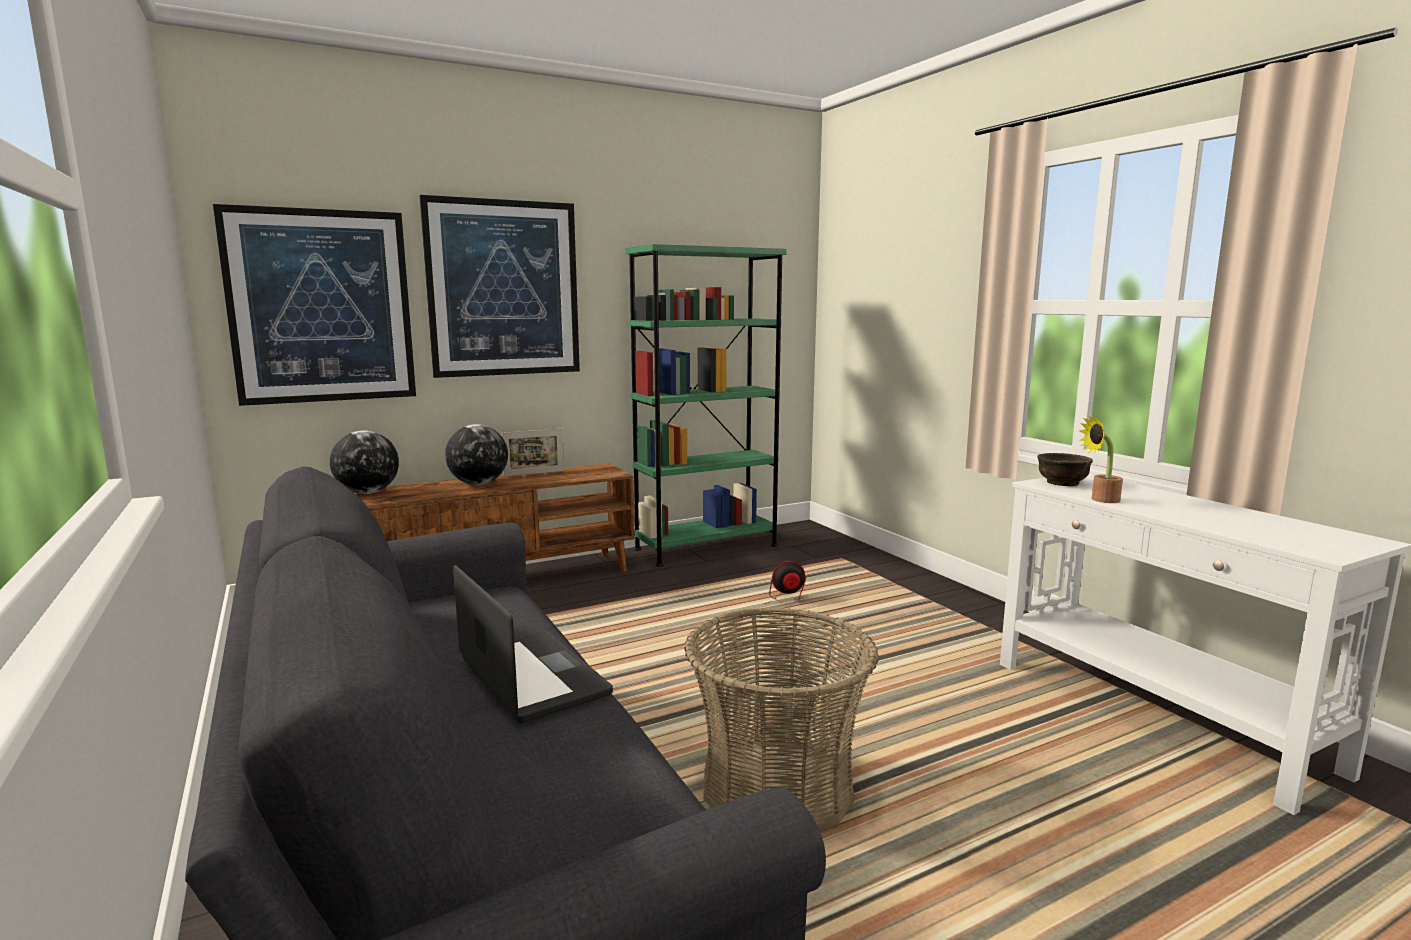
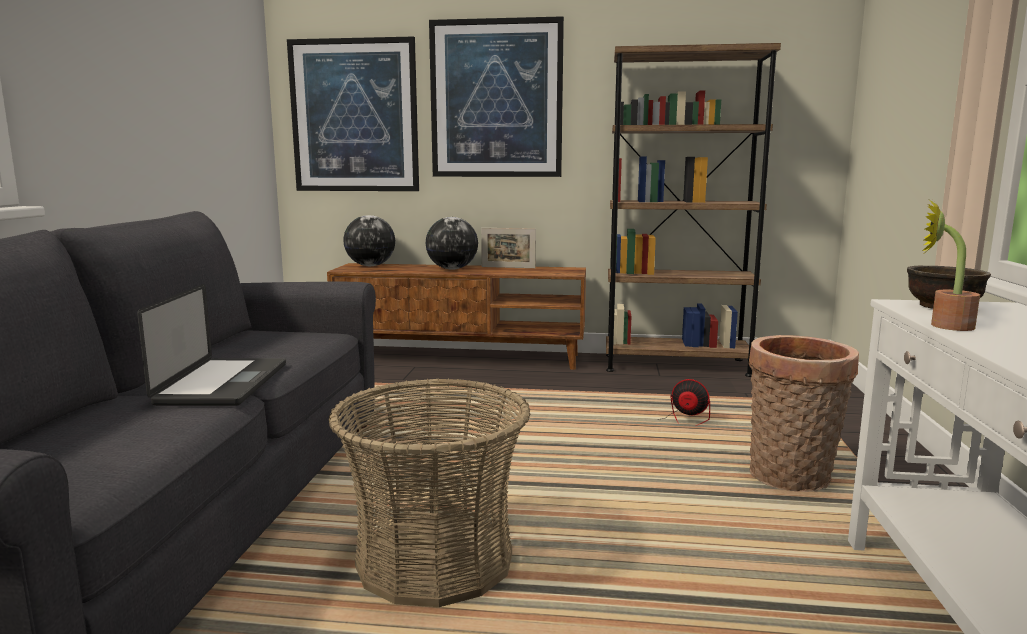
camera: 35 degrees right, 0 degrees up
(706, 547) = (676, 365): green bookcase -> brown bookcase
(913, 628) = (791, 478): none -> basket

